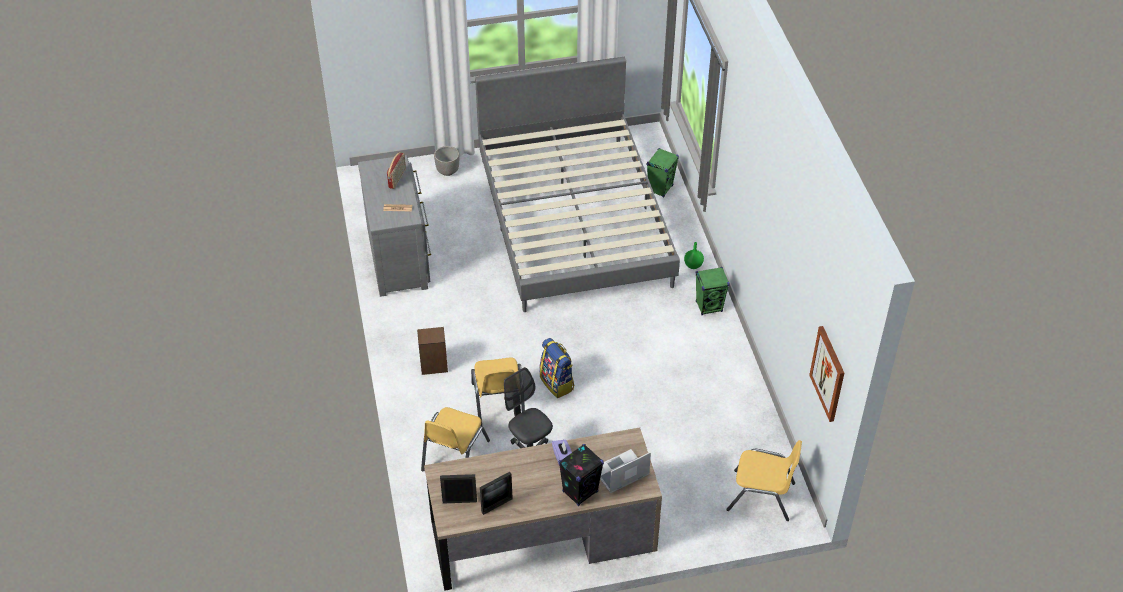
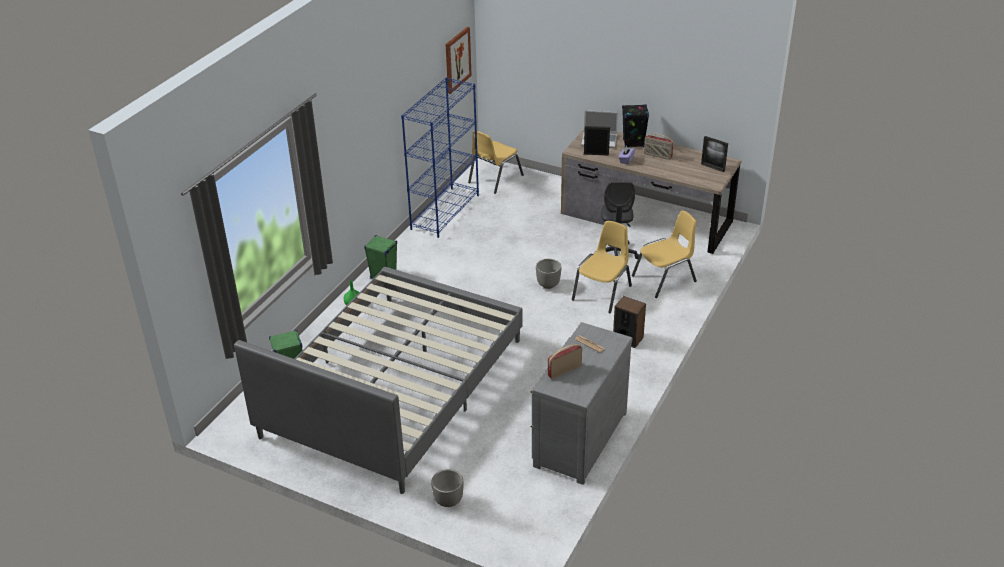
camera: 140 degrees left, 10 degrees down
(497, 505) = (691, 157): picture frame -> picture frame (596, 154)
(535, 485) = (657, 156): none -> radio
(557, 383) = (548, 284): backpack -> planter
(752, 414) = (445, 211): none -> blue bookcase
(761, 496) = (495, 179): yellow chair -> yellow chair turned 105 degrees counterclockwise

